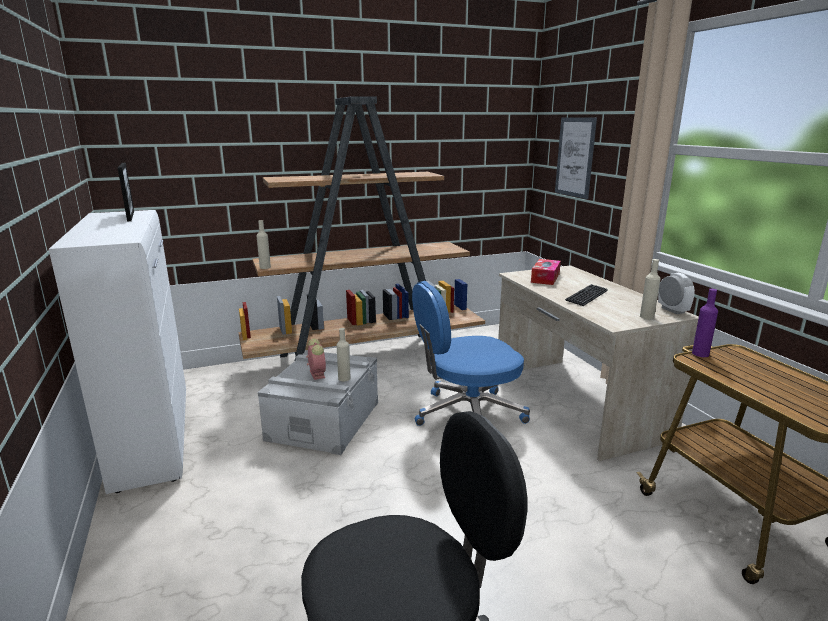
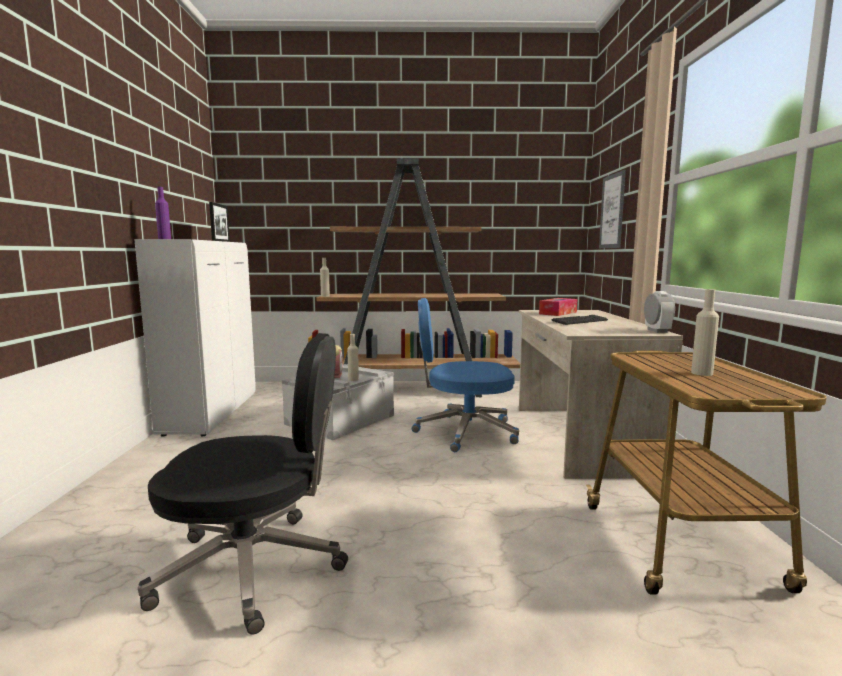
camera: 20 degrees right, 10 degrees down
(647, 316) = (620, 332): beige bottle -> beige bottle (702, 373)
(700, 354) = (644, 353): purple bottle -> purple bottle (164, 239)

